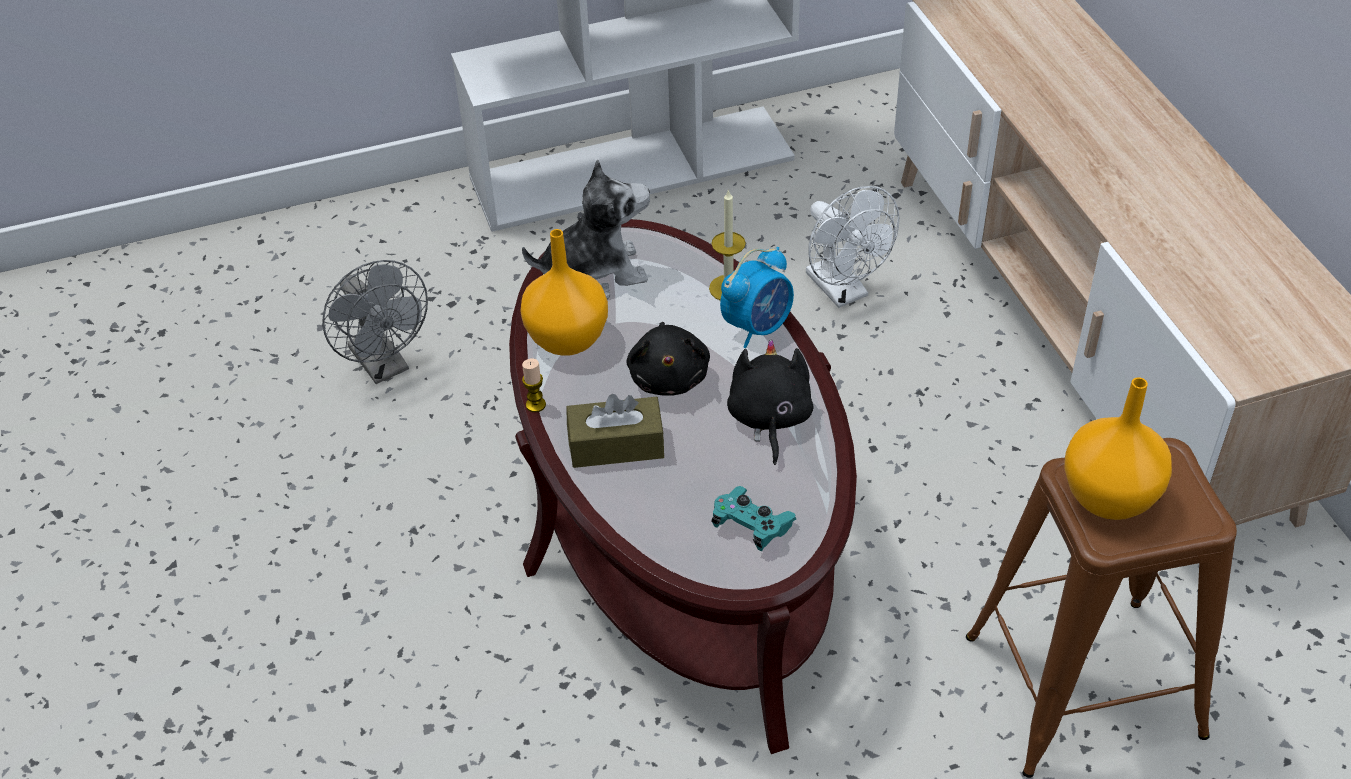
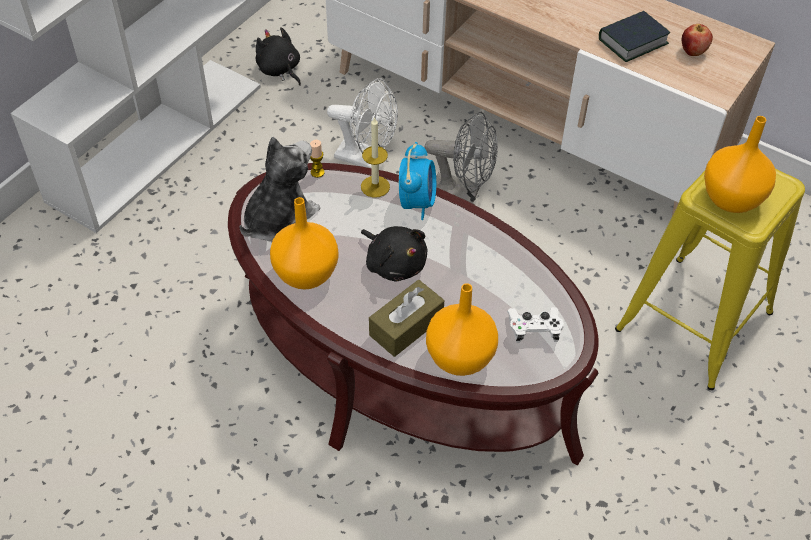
camera: 40 degrees left, 5 degrees up
(385, 365) = (106, 367): grey fan -> grey fan (463, 192)
(535, 405) = (329, 329): candle -> candle (317, 172)
(639, 506) = (458, 357): none -> orange vase
(751, 526) = (534, 330): turquoise game controller -> white game controller
(769, 419) = (479, 257): black plush toy -> black plush toy (279, 70)
(1084, 685) = (694, 321): brown stool -> yellow stool
(1189, 262) = (632, 41): none -> book
(1263, 311) = (693, 52): none -> apple

